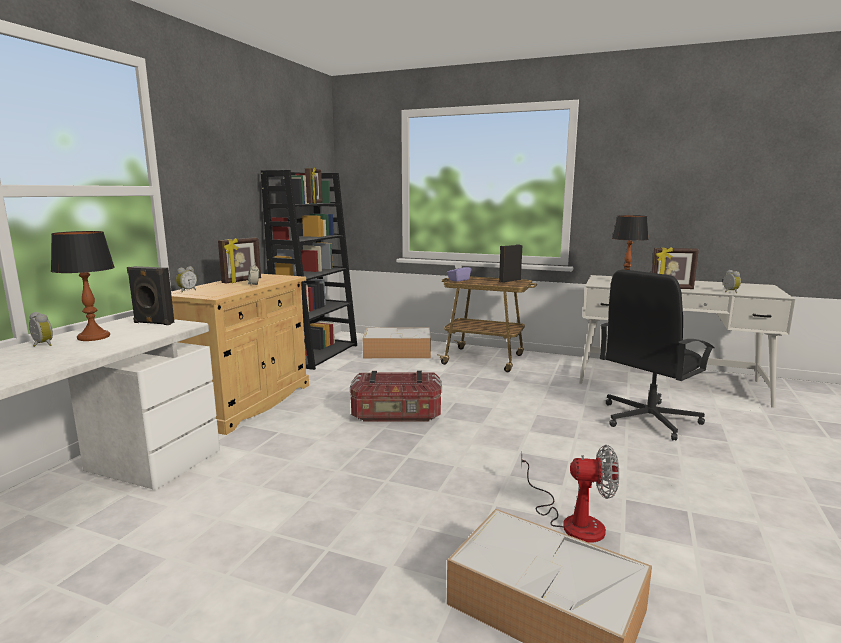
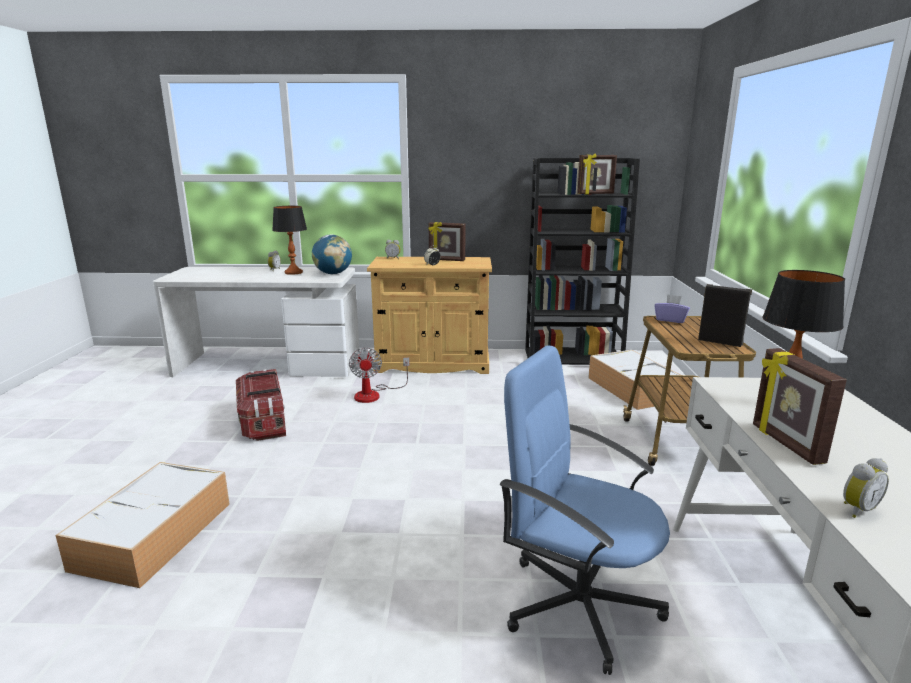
camera: 70 degrees right, 5 degrees up
(153, 323) = (333, 273): black speaker -> globe
(396, 415) = (451, 422): storage box -> storage box (263, 422)
(572, 521) = (273, 541): fan -> fan (374, 394)
(648, 419) = (578, 603): black office chair -> blue office chair

